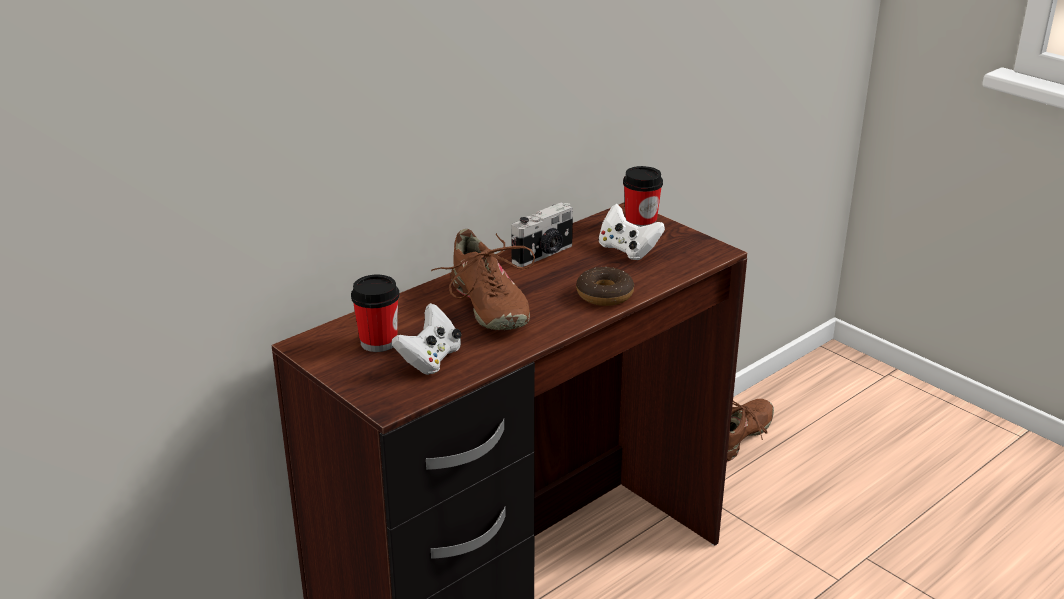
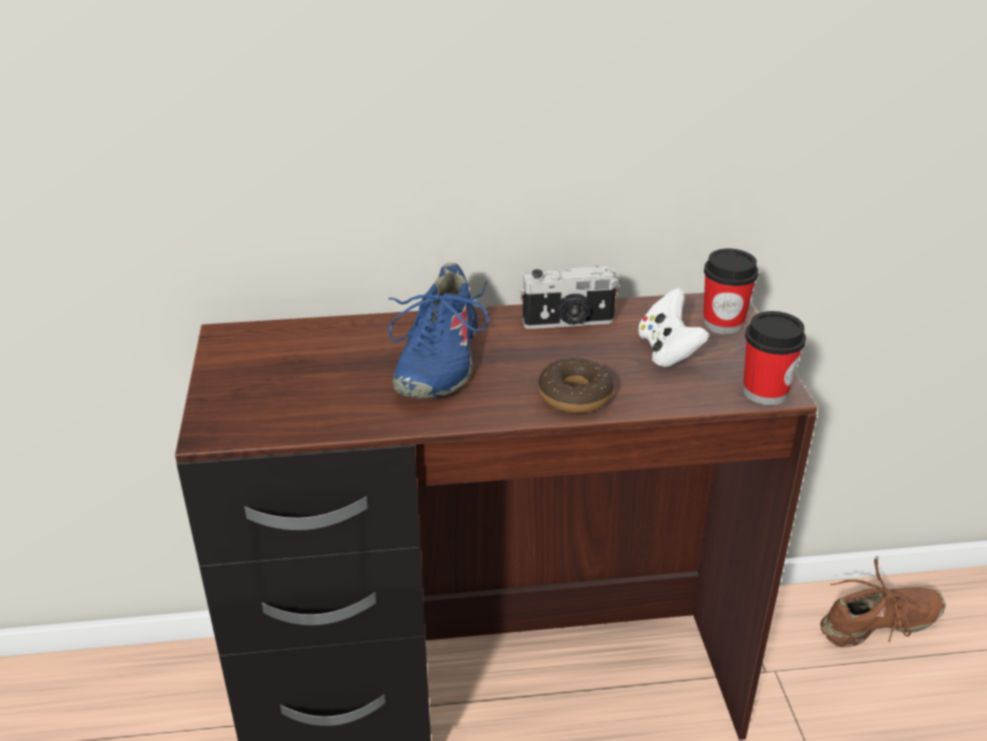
camera: 35 degrees right, 5 degrees up
(378, 342) = (288, 359): cup -> cup (765, 392)
(430, 360) = (307, 399): white game controller -> none
(487, 306) = (437, 360): brown shoe -> blue shoe

